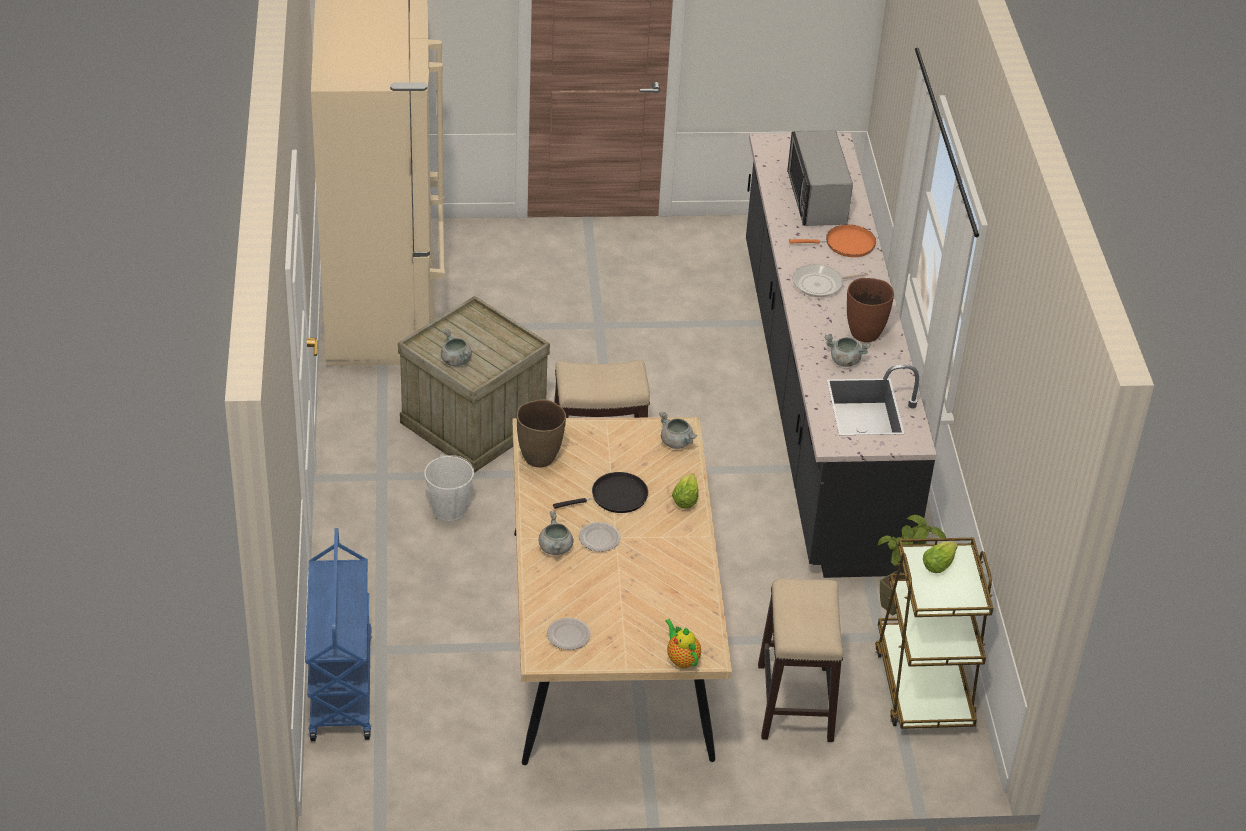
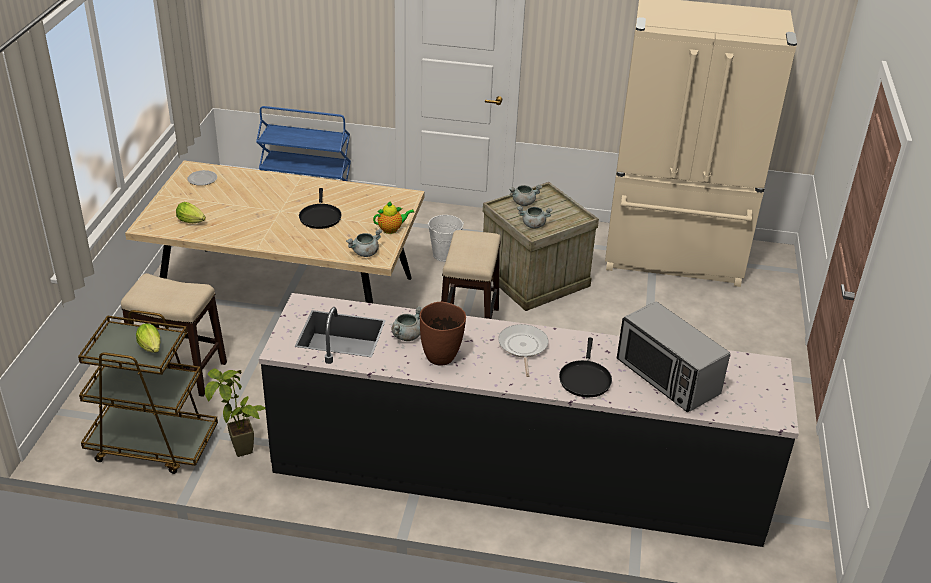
camera: 105 degrees right, 5 degrees down
(539, 457) = (377, 194): brown vase -> none
(556, 548) = (283, 187): grey cooking pot -> grey cooking pot (533, 225)
(600, 539) = (282, 204): plate -> none
(681, 659) = (150, 215): teapot -> teapot (392, 229)
(686, 498) = (302, 246): lettuce -> lettuce (192, 222)
(816, 199) = (667, 377): microwave -> microwave turned 135 degrees counterclockwise
(845, 244) = (585, 379): orange frying pan -> black frying pan

